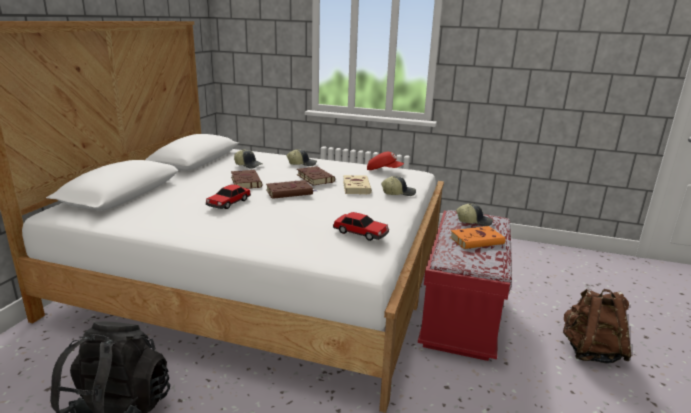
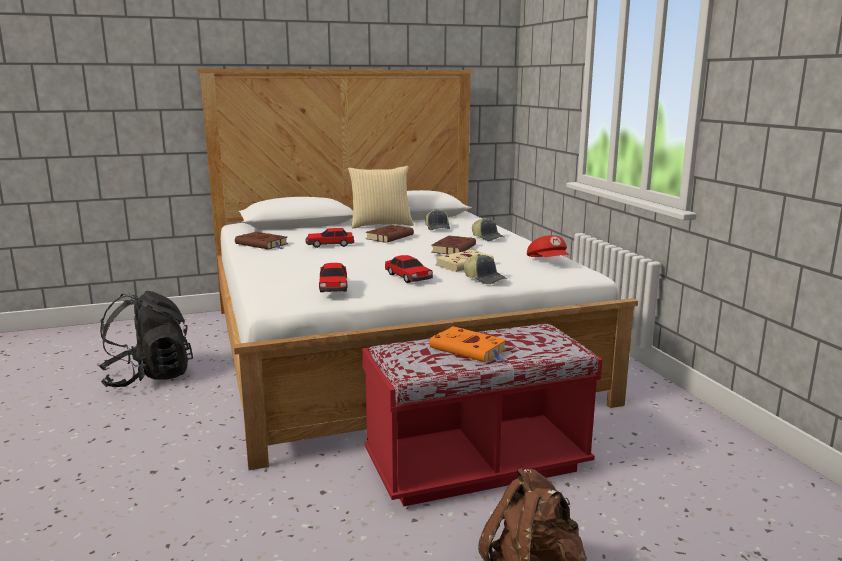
camera: 55 degrees right, 5 degrees down
(197, 174) = (380, 225): none -> pillow
(290, 192) = (391, 250): brown book -> brown book (263, 244)
(362, 208) = (408, 277): none -> toy car
(474, 221) = (529, 338): cap -> none

